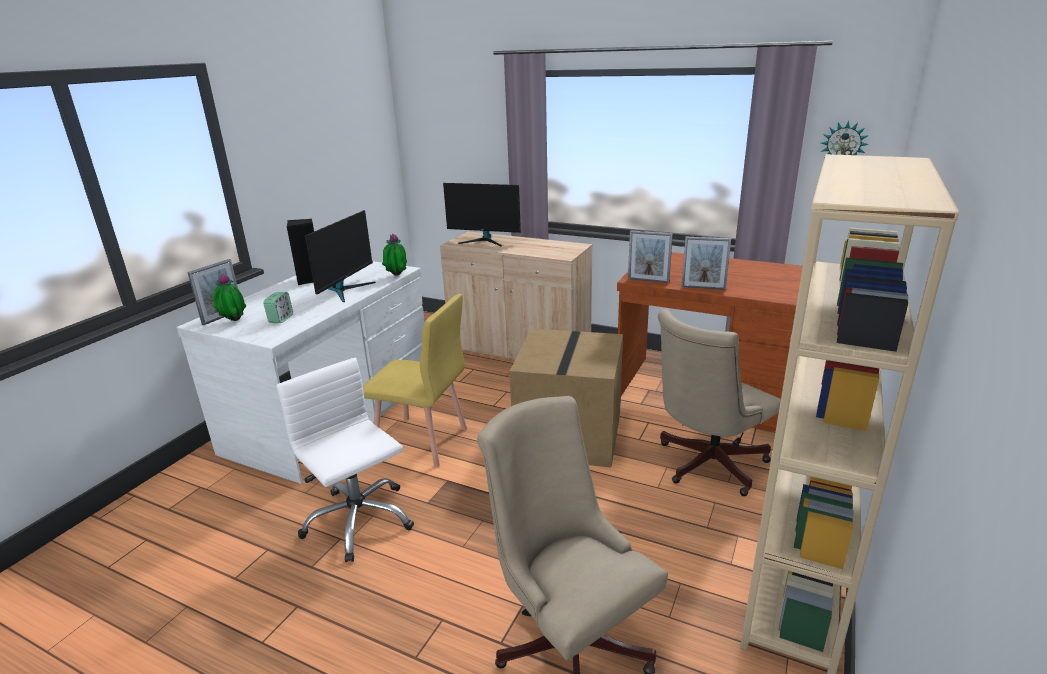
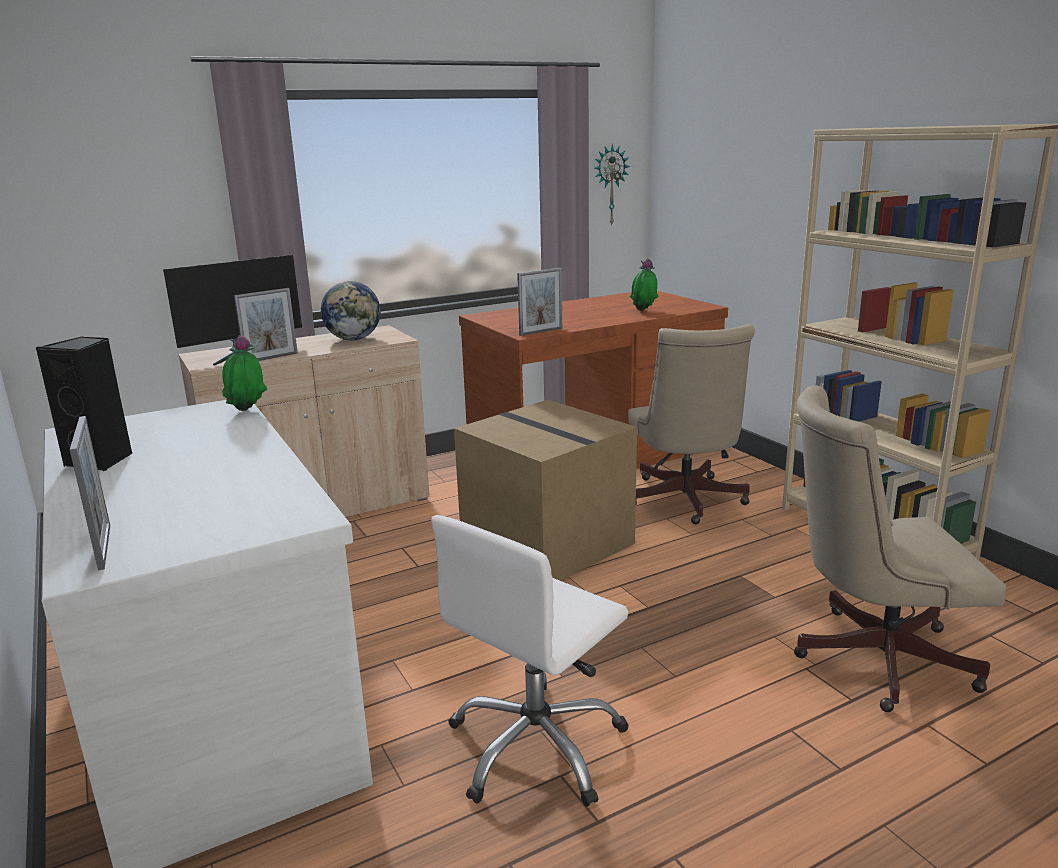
camera: 55 degrees left, 5 degrees down
(233, 322) = (156, 540): potted plant -> potted plant (643, 311)
(281, 319) = (237, 502): alarm clock -> none
(346, 290) = (222, 445): monitor -> none
(358, 520) = (536, 746): white office chair -> white office chair turned 45 degrees counterclockwise
(421, 441) = (419, 641): yellow chair -> none
(548, 248) = (354, 339): none -> globe
(703, 288) = (597, 323): picture frame -> picture frame (271, 358)

